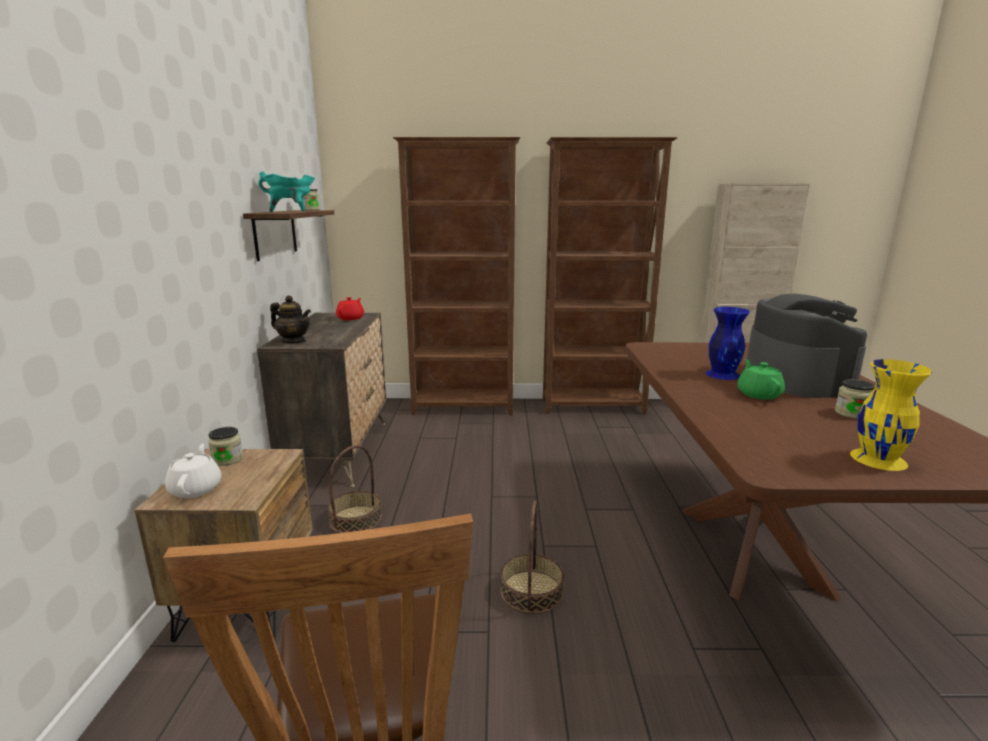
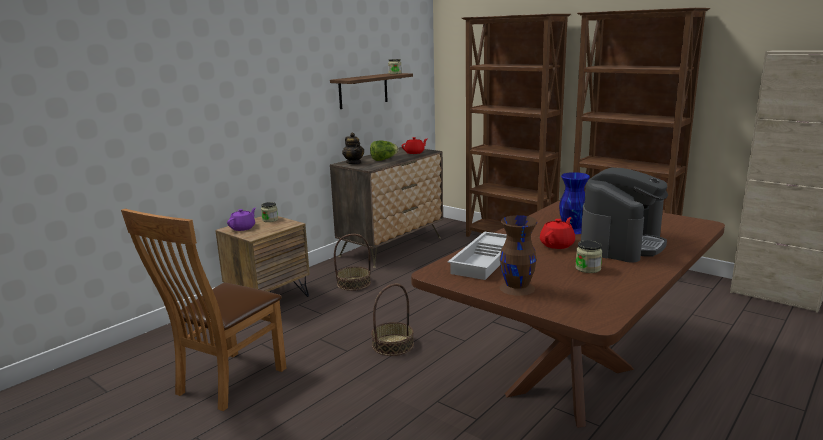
camera: 40 degrees right, 0 degrees up
(196, 488) = (243, 228): white teapot -> purple teapot
(292, 211) = (365, 77): turquoise cooking pot -> none
(328, 331) = (383, 159): none -> lettuce
(758, 394) = (557, 244): green teapot -> red teapot
(762, 434) = (486, 261): none -> white tray
(879, 459) = (517, 288): yellow vase -> brown vase

